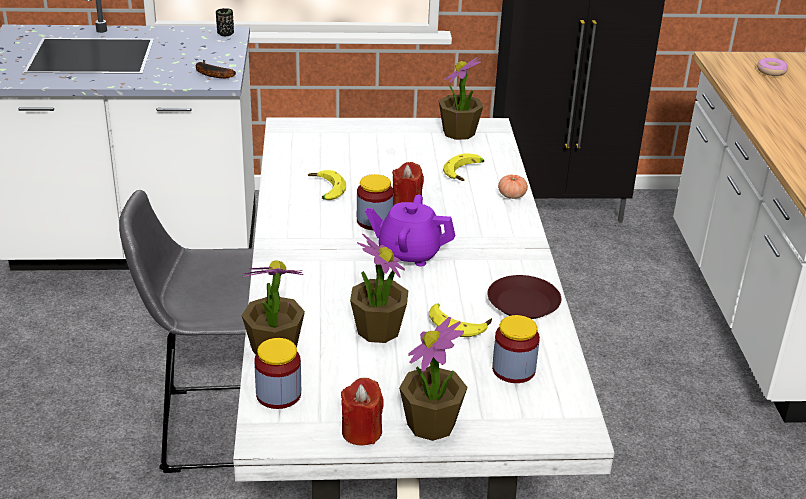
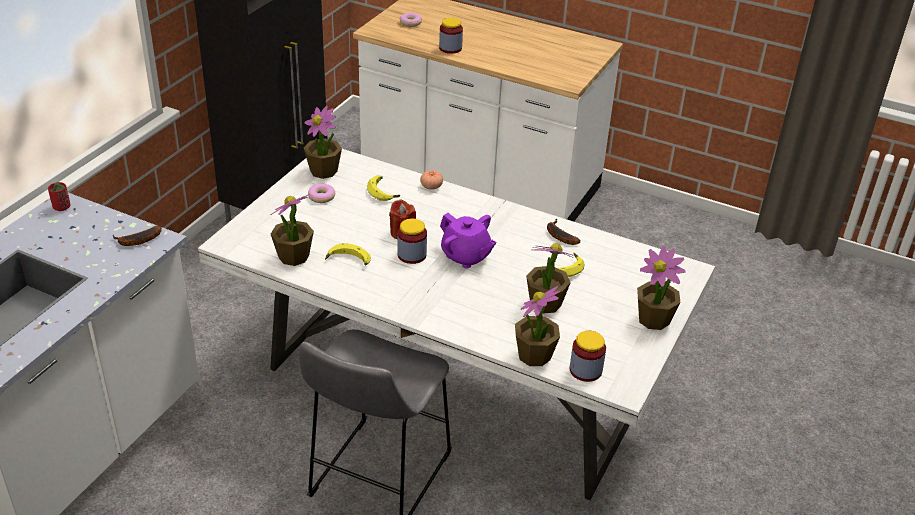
camera: 60 degrees left, 5 degrees up
(225, 34) = (61, 207): black cup -> red cup
(301, 162) = (293, 256): none -> potted plant
(361, 432) = (644, 349): red candle -> none
(409, 253) = (466, 256): purple teapot -> purple teapot turned 90 degrees counterclockwise
(414, 145) = (321, 197): none -> donut
(513, 370) = (622, 268): jar -> jar (450, 48)
(523, 303) = (558, 235): brown plate -> banana

